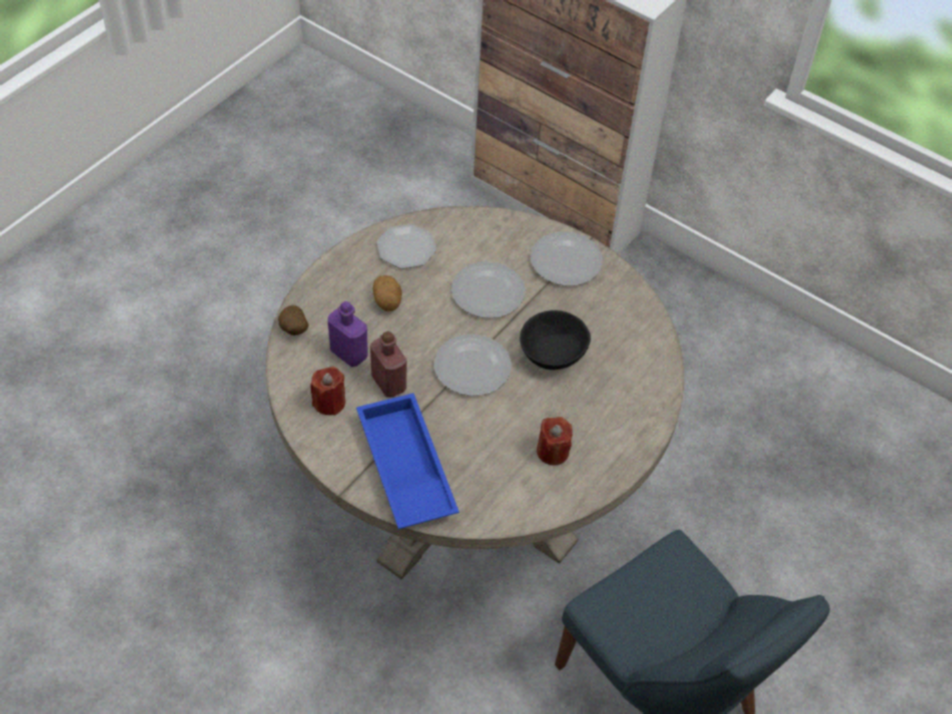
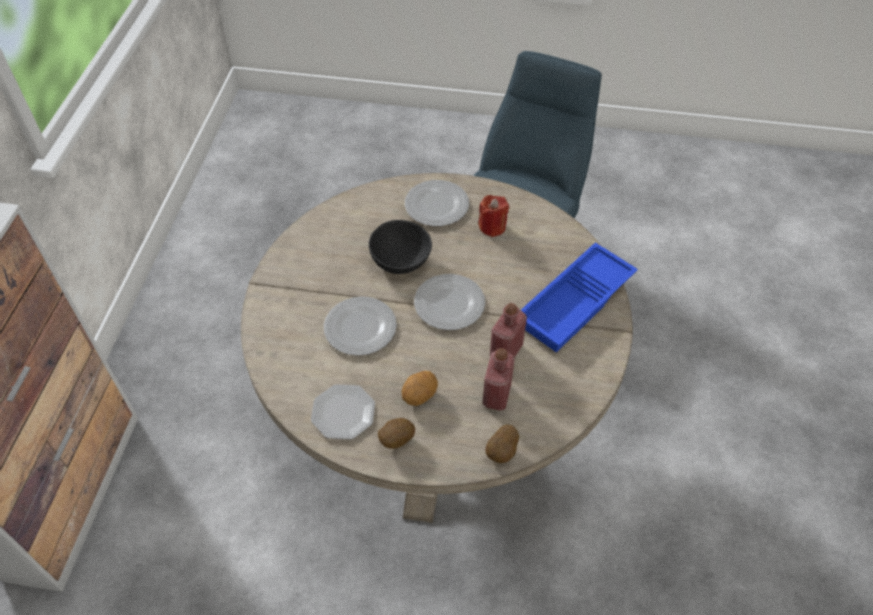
camera: 115 degrees left, 0 degrees up
(329, 402) = (556, 382): red candle -> none
(349, 353) = (496, 395): purple bottle -> red bottle
(357, 270) = (396, 439): none -> potato
(566, 262) = (291, 289): plate -> plate (437, 204)

